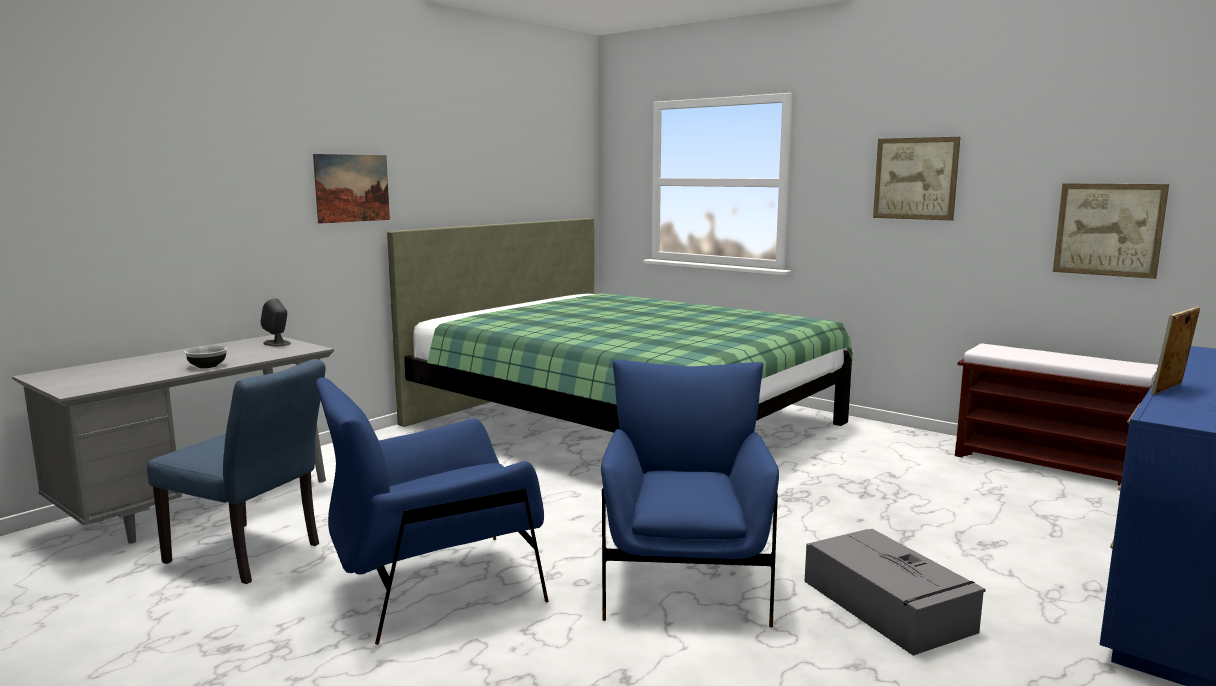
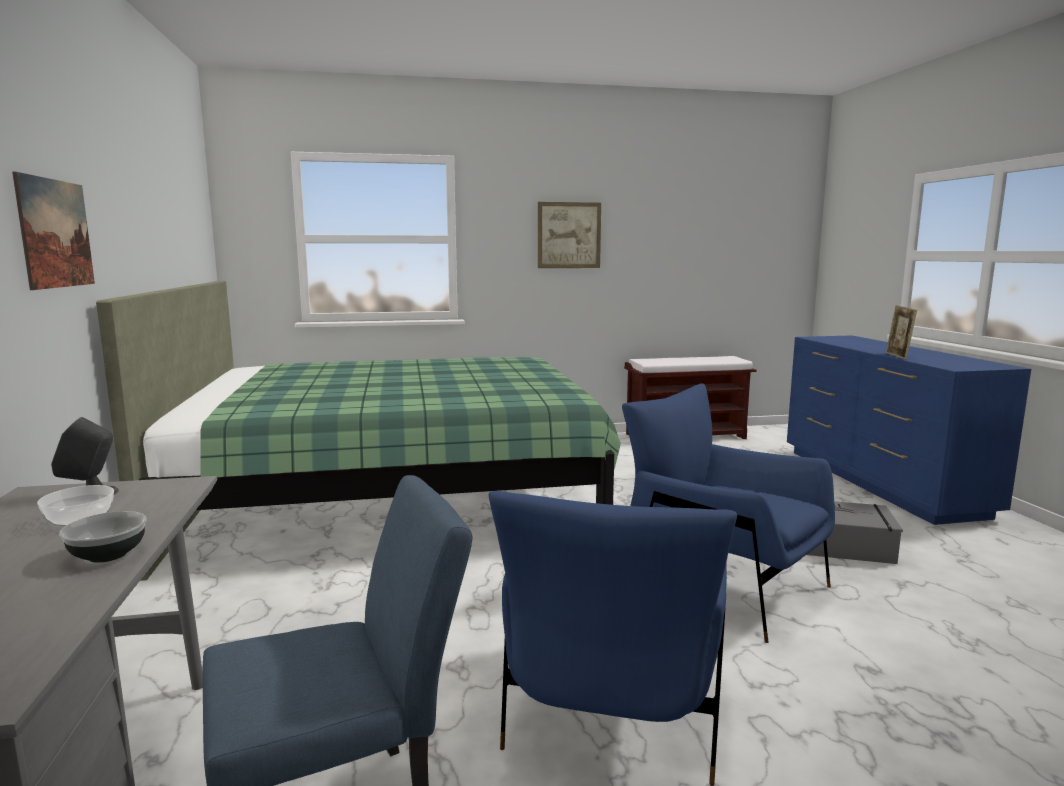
camera: 50 degrees left, 0 degrees up
(243, 352) = (78, 519): none -> bowl
(1108, 229) = (697, 270): picture -> none

